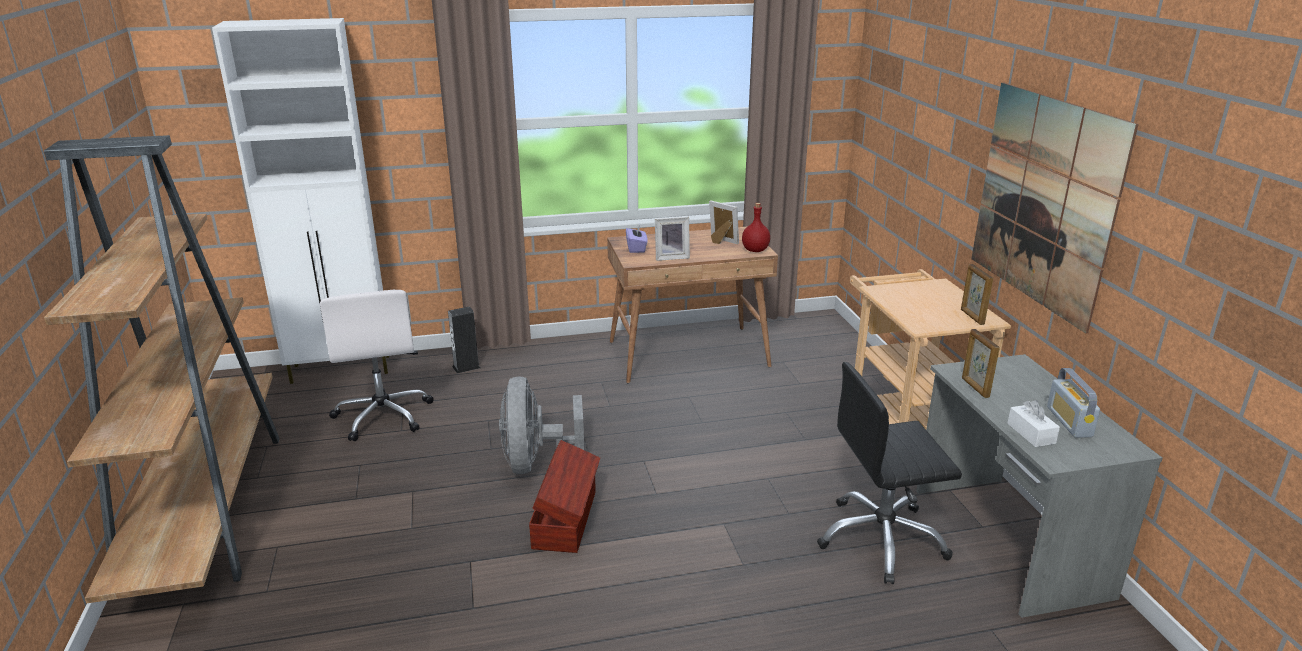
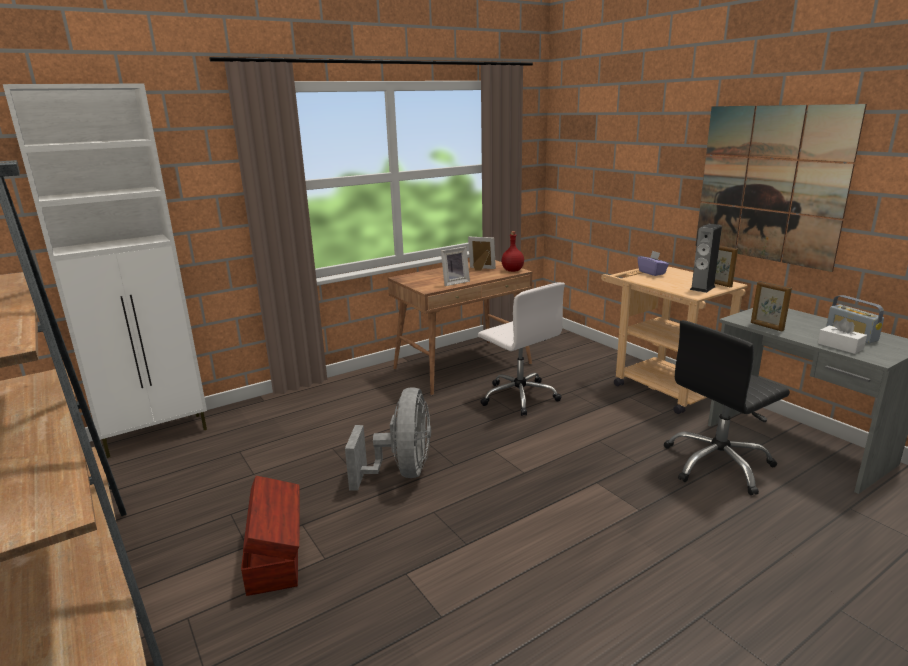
camera: 20 degrees left, 5 degrees down
(383, 415) = (226, 465): white office chair -> white office chair (519, 396)
(466, 367) = (280, 410): speaker -> speaker (702, 288)
(536, 462) = (402, 472): grey fan -> grey fan turned 150 degrees counterclockwise
(566, 519) = (466, 512): brown storage box -> brown storage box (276, 554)
(636, 248) = (420, 281): purple tissue box -> purple tissue box (652, 273)

